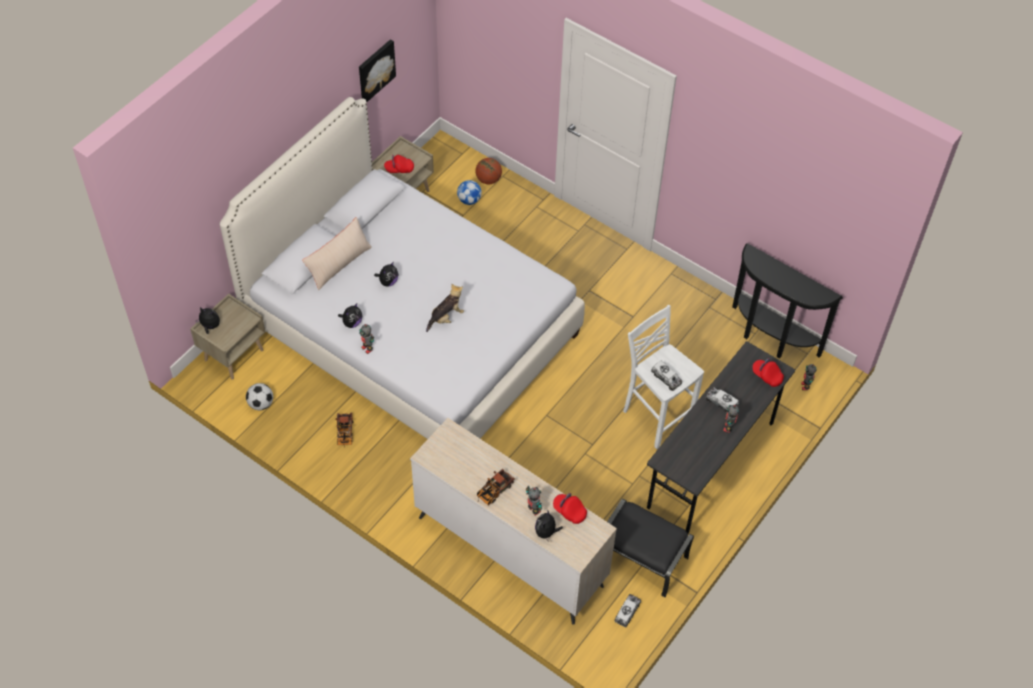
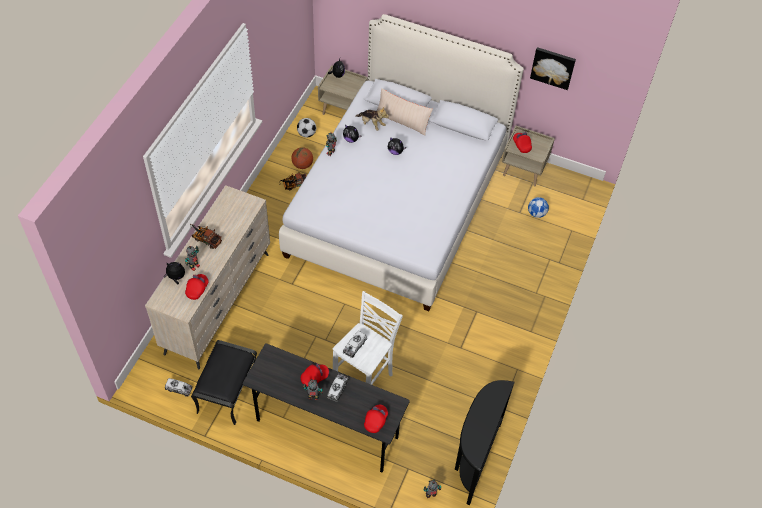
camera: 75 degrees right, 0 degrees up
(446, 317) = (373, 192): plush toy -> plush toy (371, 124)
(488, 179) = (563, 222): basketball -> basketball (302, 165)
(703, 422) = (314, 377): none -> red cap

